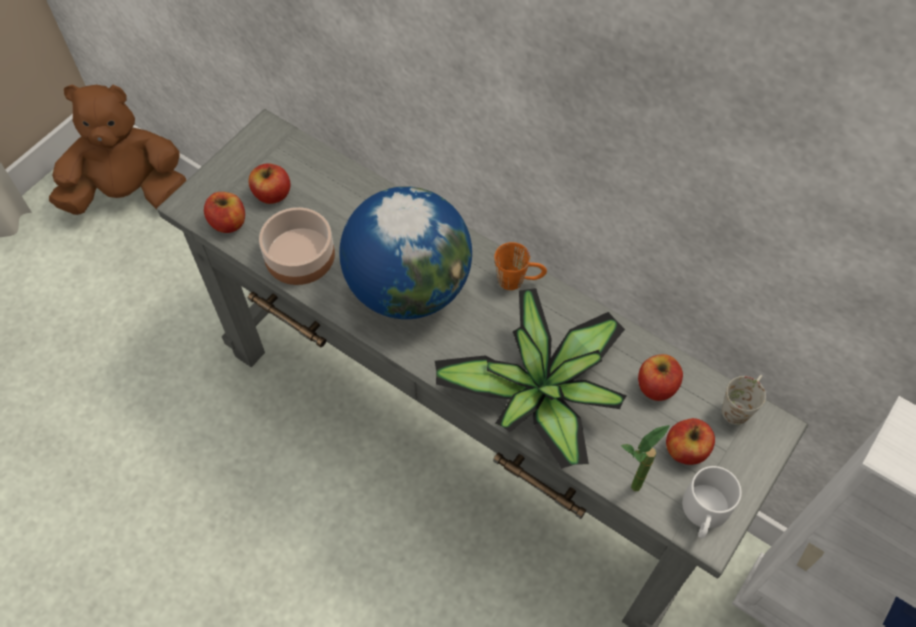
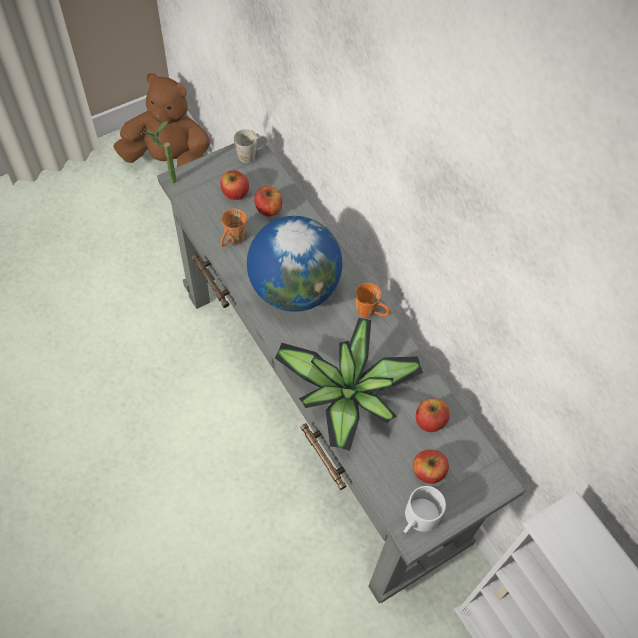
camera: 20 degrees right, 0 degrees up
(228, 223) = (198, 202): apple -> apple (268, 209)
(298, 256) = (232, 240): bowl -> orange mug
(628, 493) = (373, 484): potted plant -> potted plant (167, 182)
(739, 406) = (482, 458): white mug -> white mug (251, 154)

